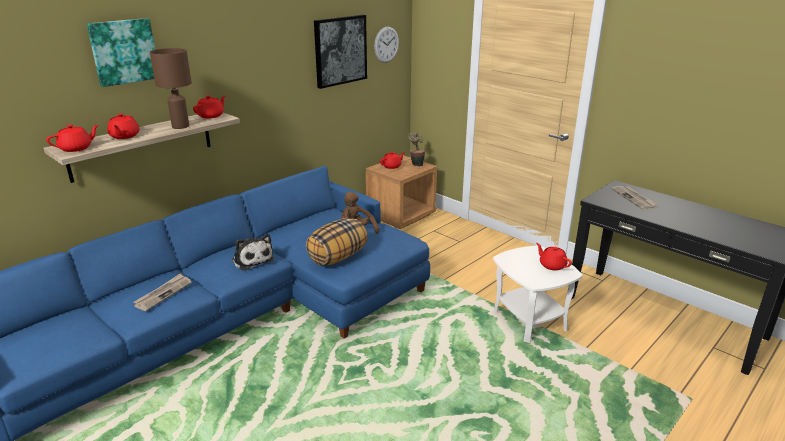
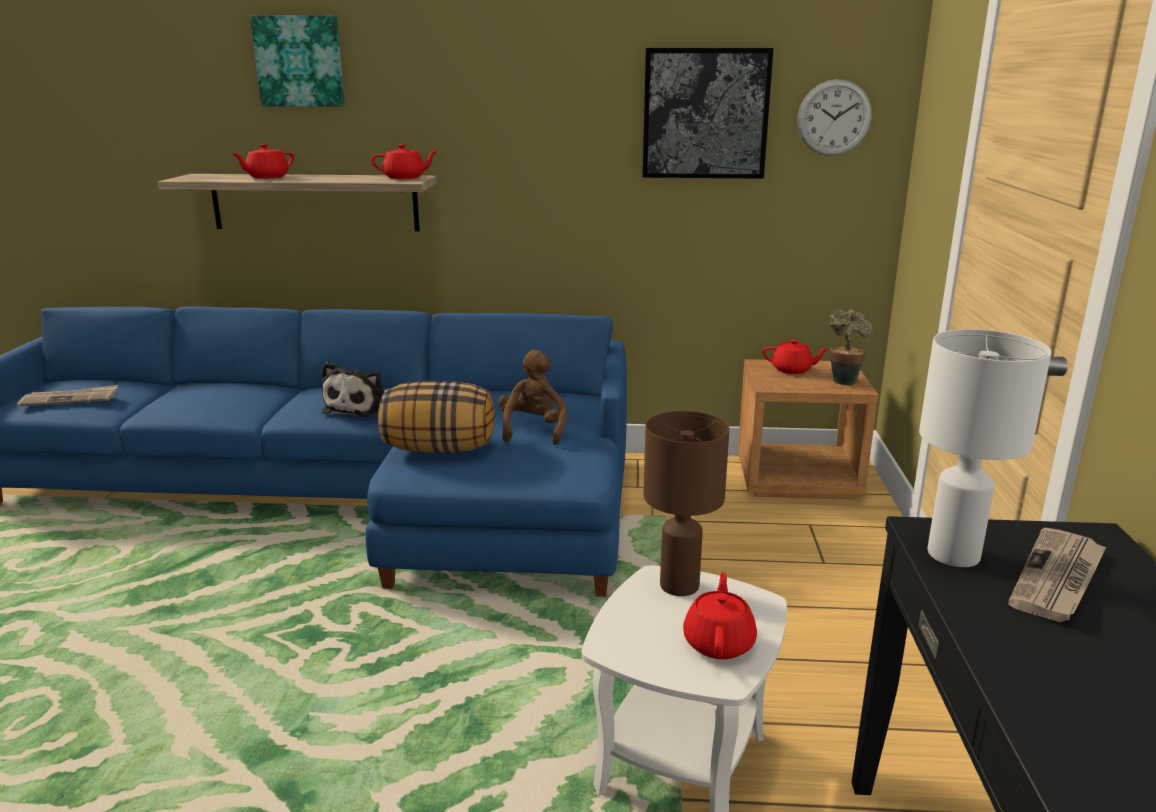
camera: 50 degrees right, 5 degrees down
(76, 148) = (200, 177): red teapot -> none
(163, 293) = (216, 400): newspaper -> newspaper (70, 399)
(180, 126) = (339, 179): brown table lamp -> brown table lamp (679, 585)
(611, 203) = (954, 555): none -> white table lamp

